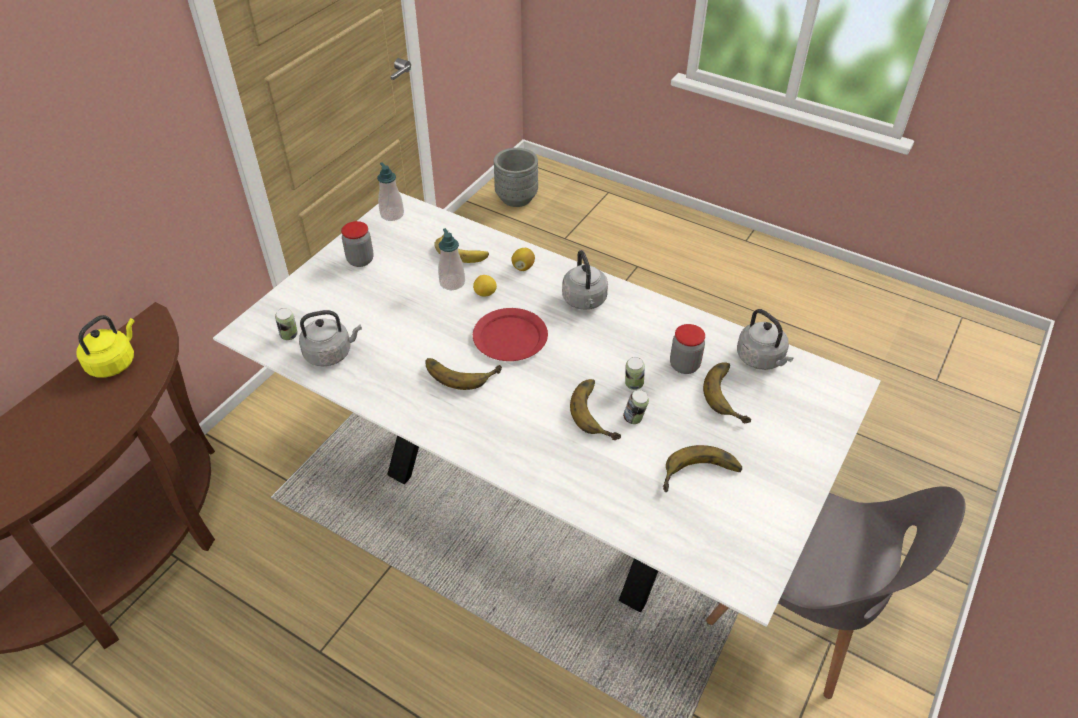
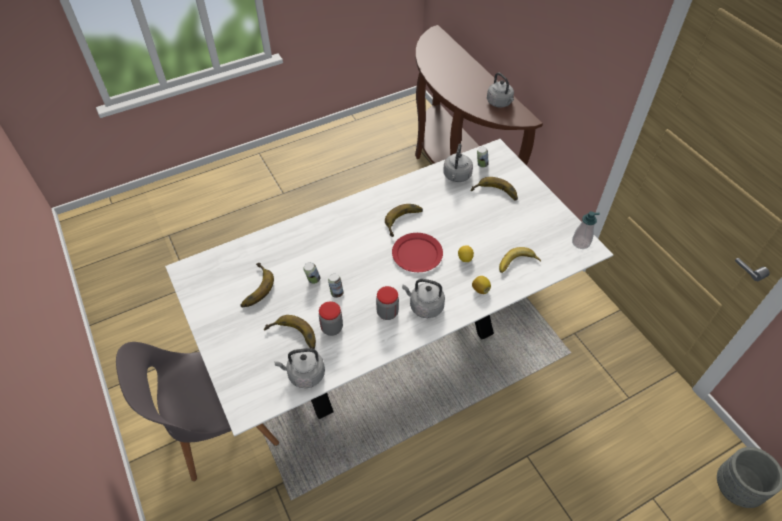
camera: 120 degrees right, 5 degrees up
(114, 362) = (500, 103): yellow kettle -> grey kettle
(360, 260) = (535, 212): jar -> jar (387, 312)
(452, 282) = (486, 247): soap dispenser -> none
(599, 411) = (330, 267): banana -> banana (494, 194)

